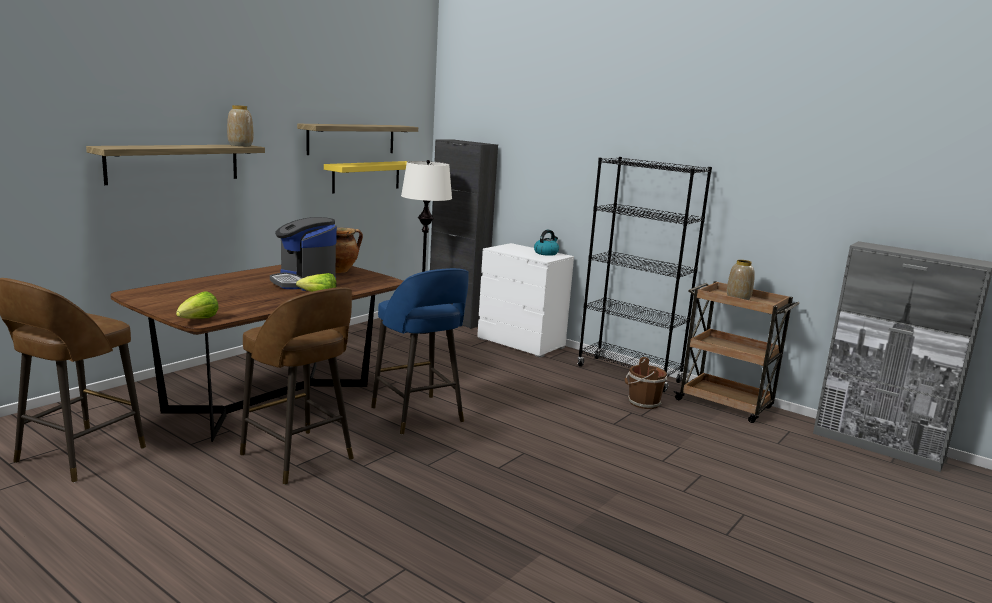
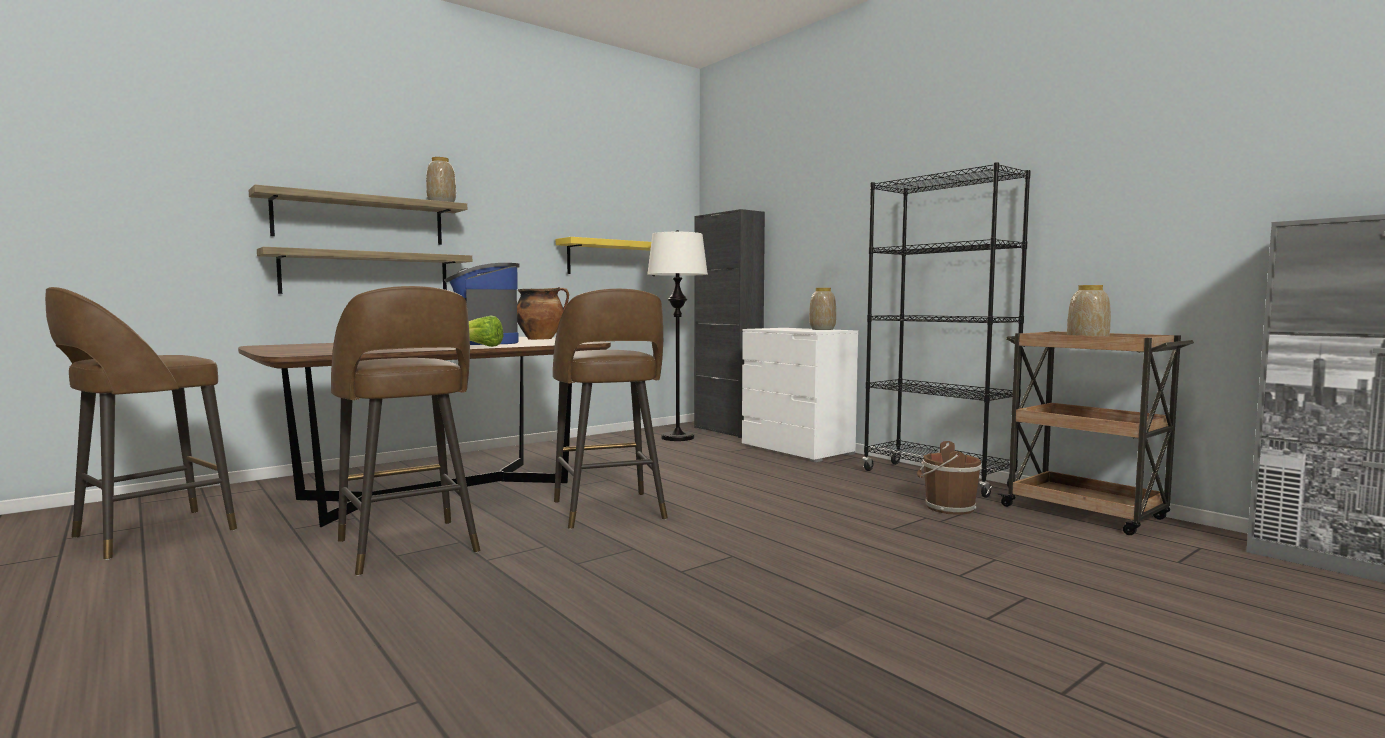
camera: 15 degrees right, 10 degrees down
(198, 320) = (290, 354): lettuce -> none
(352, 139) = (592, 214): shelf -> shelf (367, 273)
(418, 416) = (609, 511): blue stool -> brown stool
(546, 253) = (822, 329): kettle -> vase

